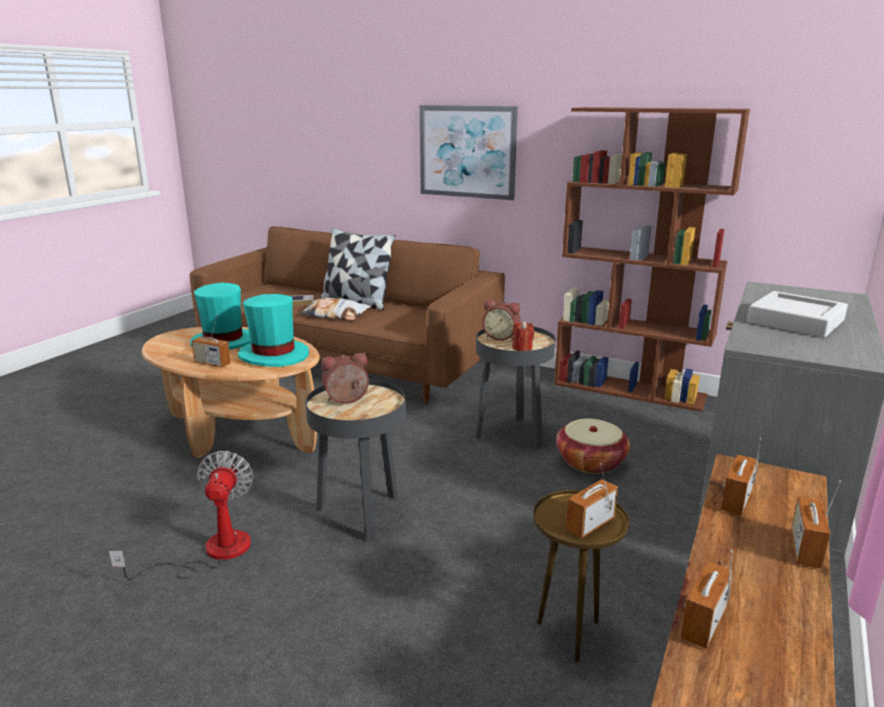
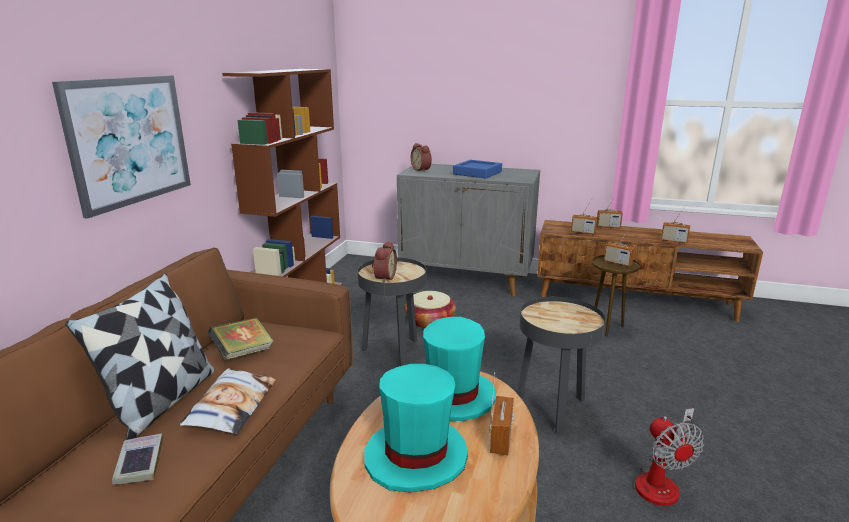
camera: 100 degrees left, 0 degrees up
(211, 552) = (662, 481): fan -> fan turned 90 degrees counterclockwise
(347, 400) = (560, 322): alarm clock -> alarm clock (422, 170)
(404, 315) = (243, 353): none -> book
(522, 348) = (408, 270): red candle -> none
(795, 321) = (477, 173): grey tray -> blue tray

